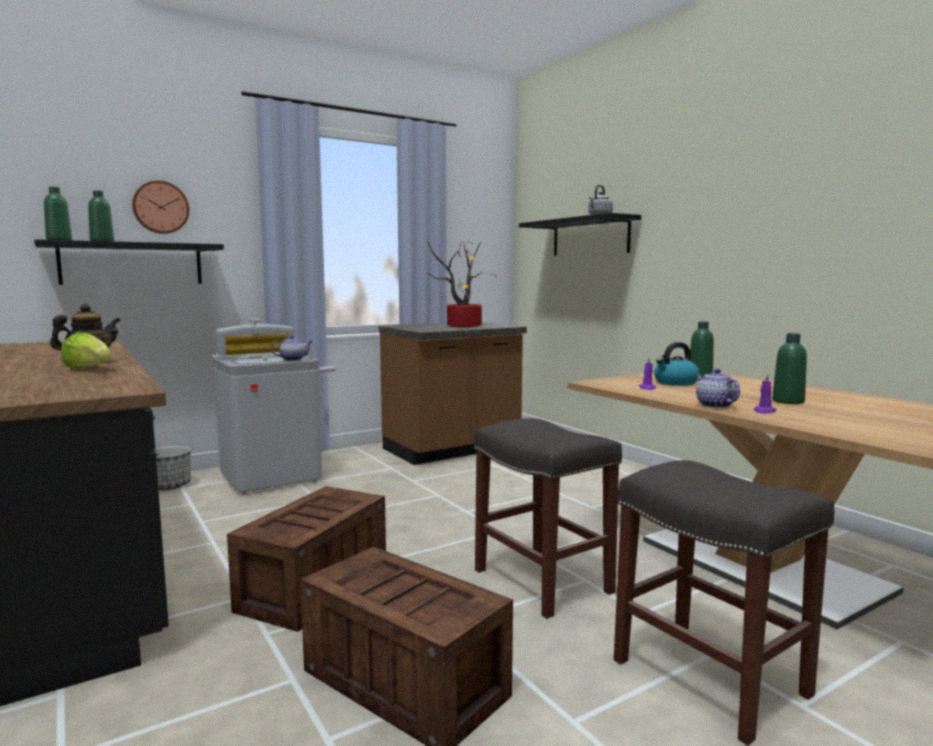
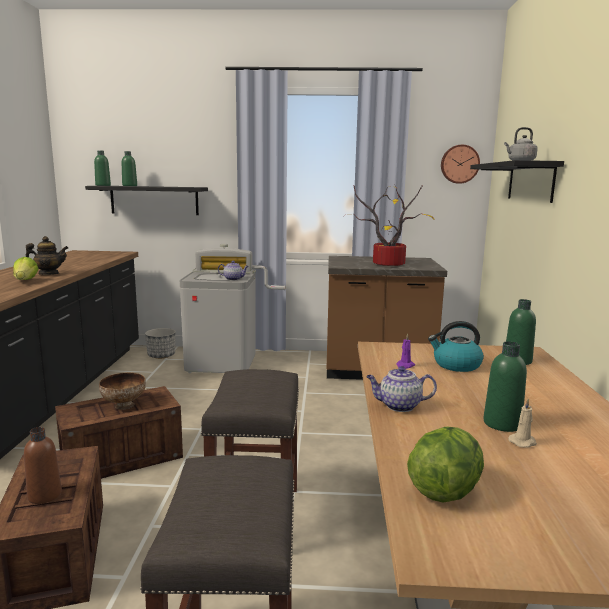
camera: 35 degrees right, 5 degrees up
(160, 207) = (173, 160): wall clock -> wall clock (459, 164)
(317, 511) = (123, 405): none -> bowl
(414, 595) = (44, 495): none -> brown bottle
(714, 405) = (398, 406): teapot -> teapot turned 105 degrees counterclockwise
(764, 411) = (425, 430): purple candle -> none
(821, 406) = (523, 442): none -> beige candle
(854, 429) = (445, 490): none -> lettuce

